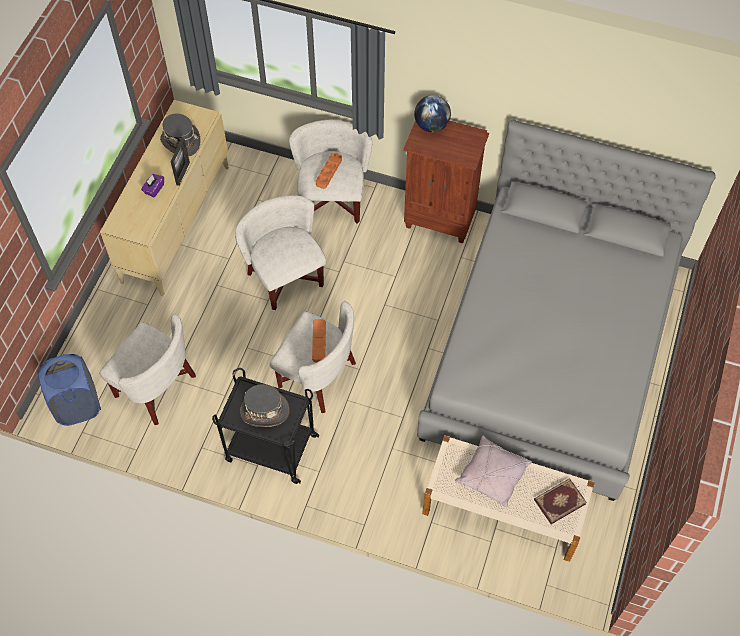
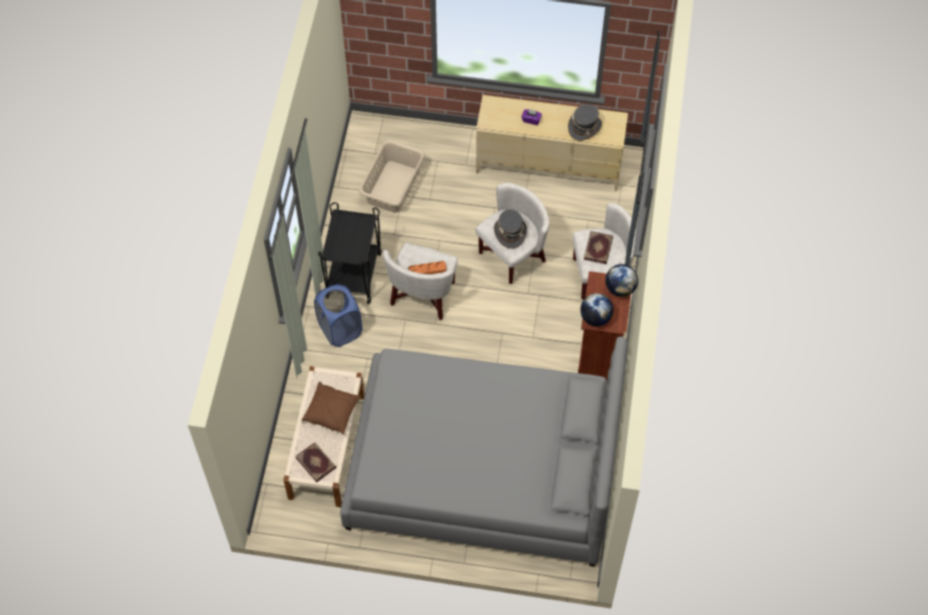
camera: 80 degrees right, 0 degrees up
(77, 405) = (368, 141): blue laundry basket -> blue laundry basket (340, 329)
(155, 387) = (392, 187): white armchair -> beige laundry basket
(183, 173) = (552, 135): picture frame -> none
(264, 410) = (350, 237): grey hat -> grey hat (510, 232)
(328, 172) = (598, 248): orange tray -> book
(465, 153) = (595, 318): none -> globe
(492, 475) = (332, 412): purple pillow -> brown pillow

